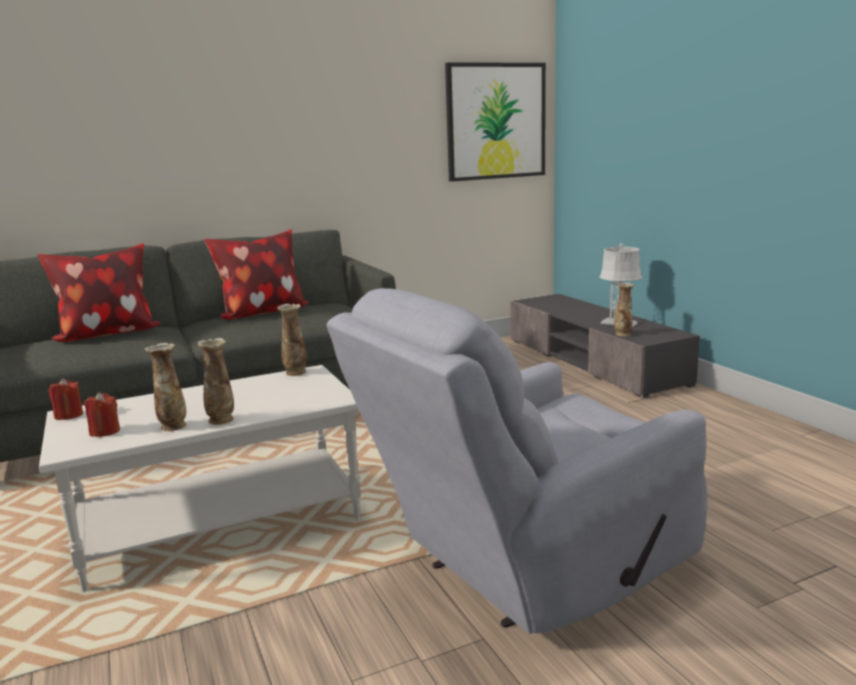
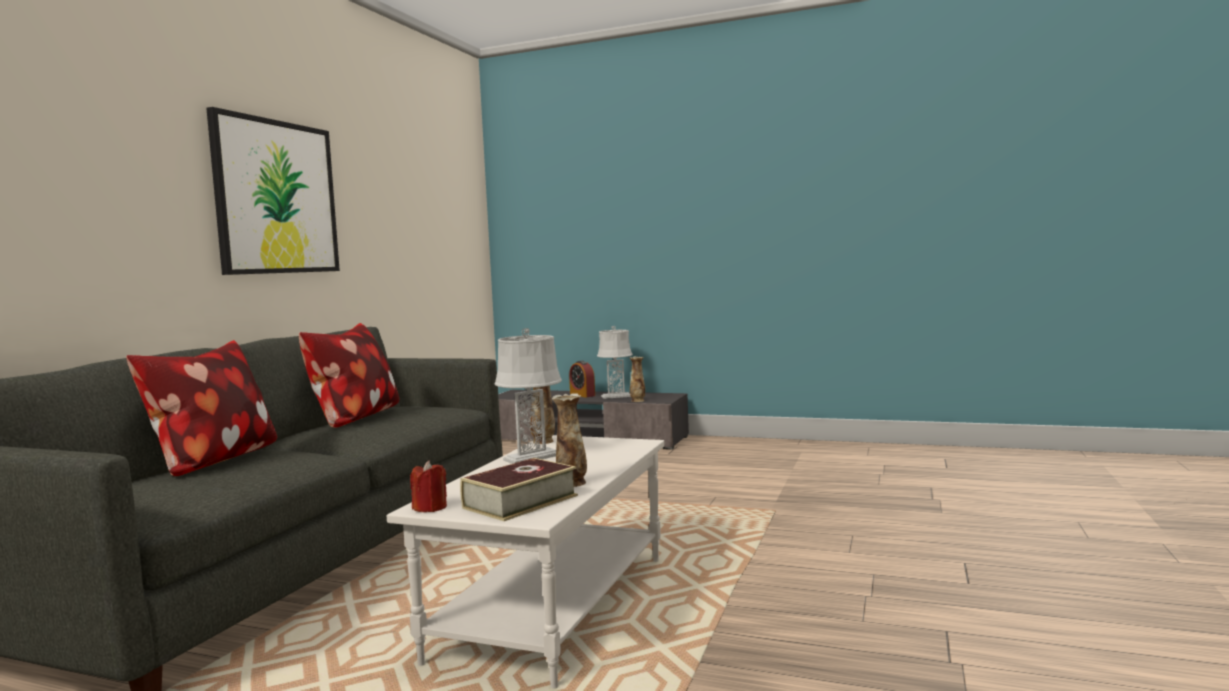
camera: 45 degrees left, 10 degrees down
(104, 431) = (520, 502): red candle -> book
(221, 420) = (598, 471): vase -> none
(239, 388) = (532, 457): none -> grey table lamp
(496, 121) = (455, 225): picture -> picture (276, 197)
(527, 566) = (815, 539): grey armchair -> none
(595, 314) = (582, 395): none -> alarm clock

